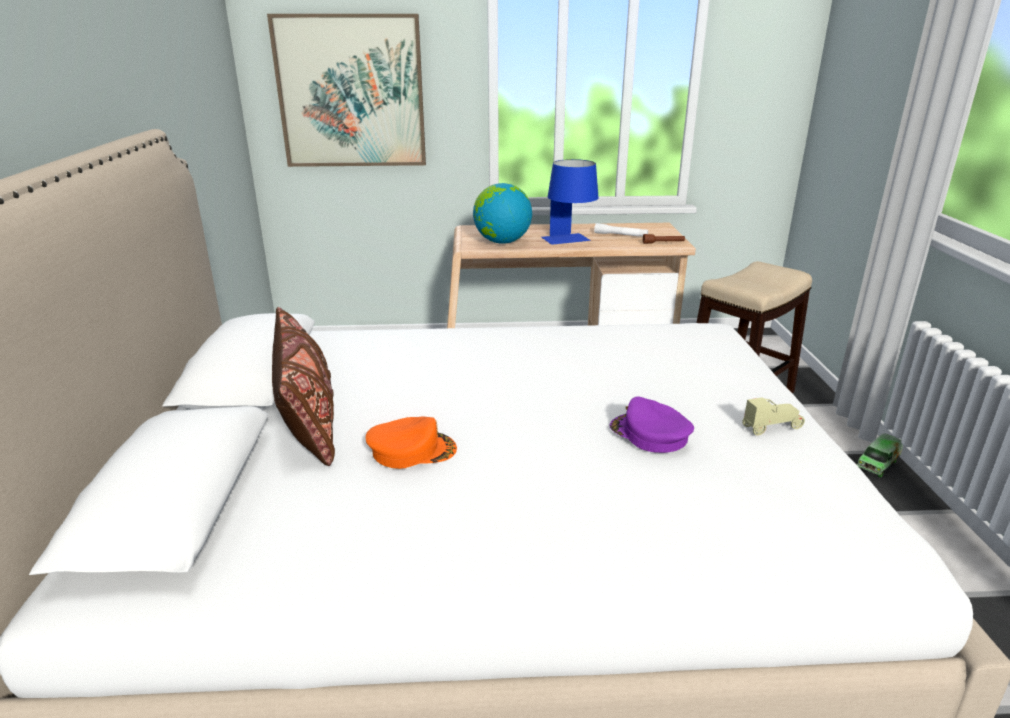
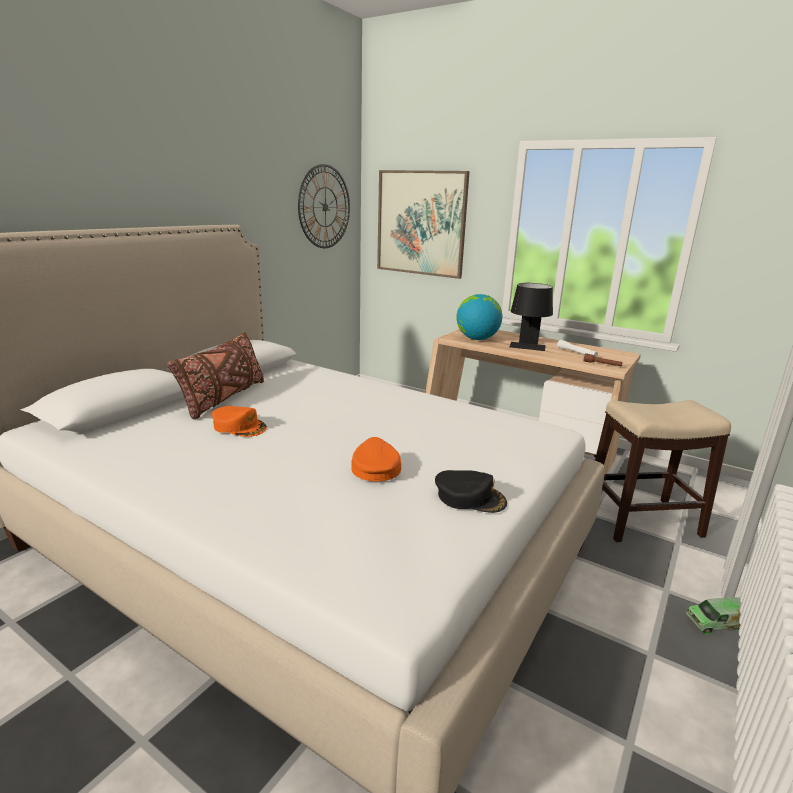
camera: 35 degrees right, 5 degrees down
(209, 80) = (325, 207): none -> wall clock
(569, 241) = (527, 348): blue table lamp -> black table lamp
(649, 434) = (375, 467): purple cap -> orange cap
(771, 427) = (470, 497): beige toy car -> black cap

